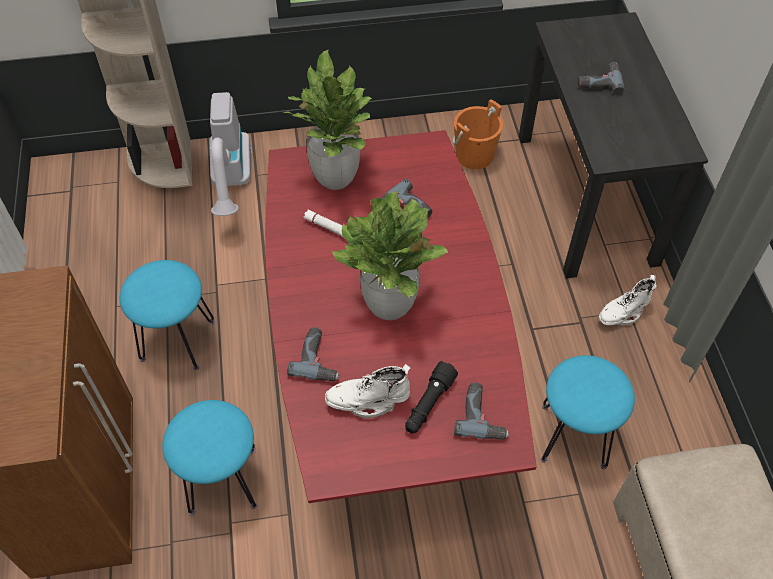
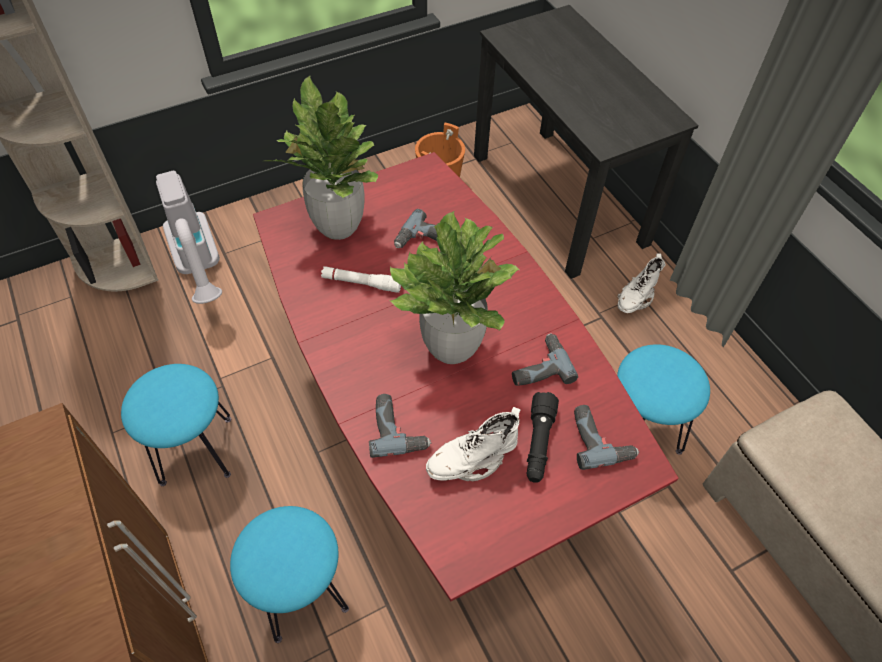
camera: 20 degrees left, 0 degrees up
(598, 81) = (564, 73): power drill -> power drill (538, 366)

